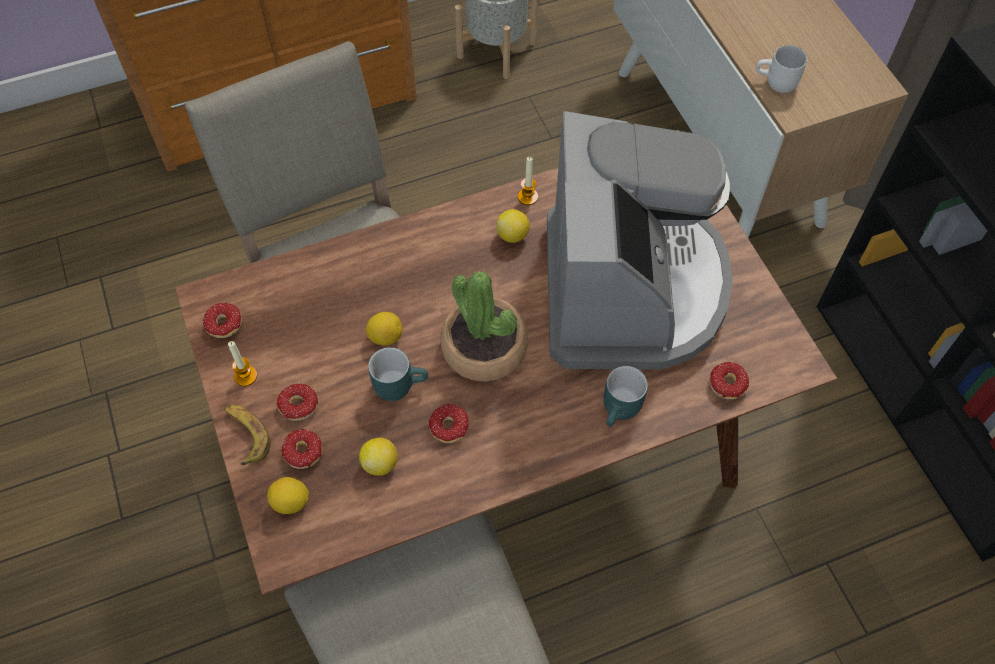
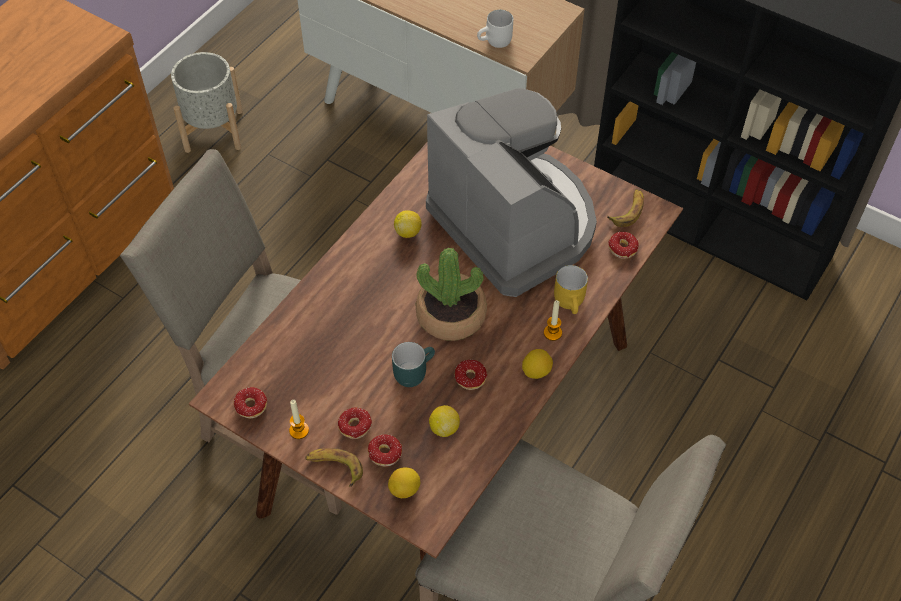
camera: 35 degrees left, 5 degrees down
(385, 337) = (377, 347): lemon -> lemon (536, 371)
(528, 197) = (397, 201): candle -> candle (552, 333)
(622, 411) = (572, 302): turquoise mug -> yellow mug
(768, 345) = (628, 211): none -> banana

